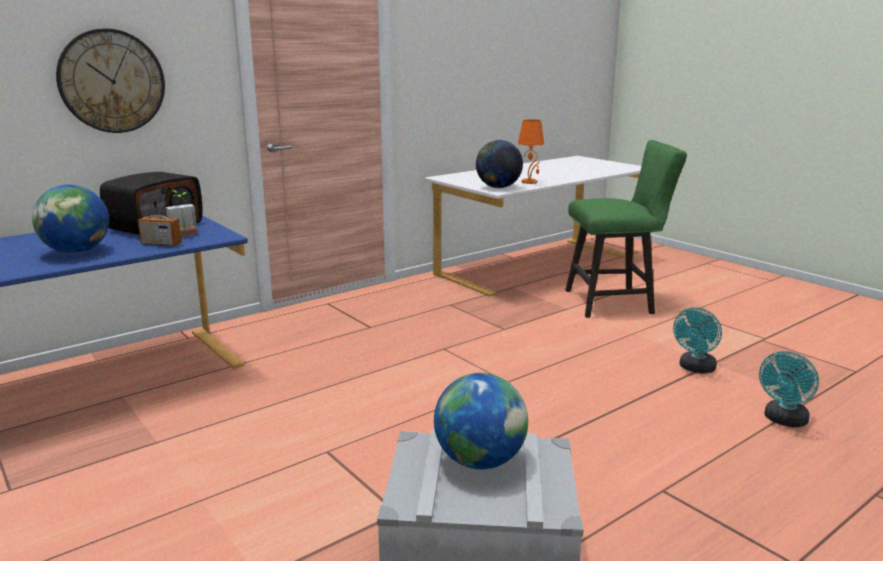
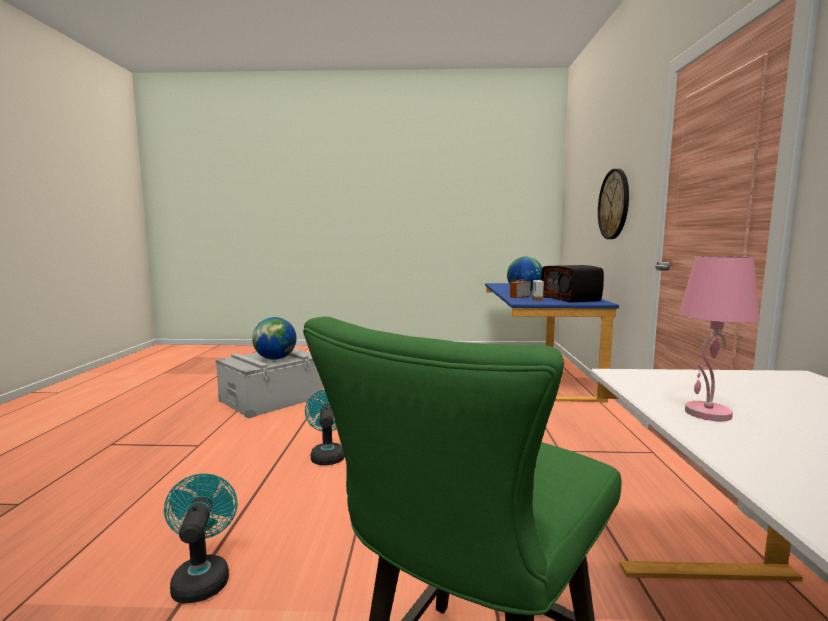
camera: 130 degrees right, 10 degrees down
(498, 187) = (652, 380): globe -> none
(530, 182) = (707, 414): orange table lamp -> pink table lamp
(784, 421) = (81, 544): turquoise fan -> turquoise fan (327, 455)

